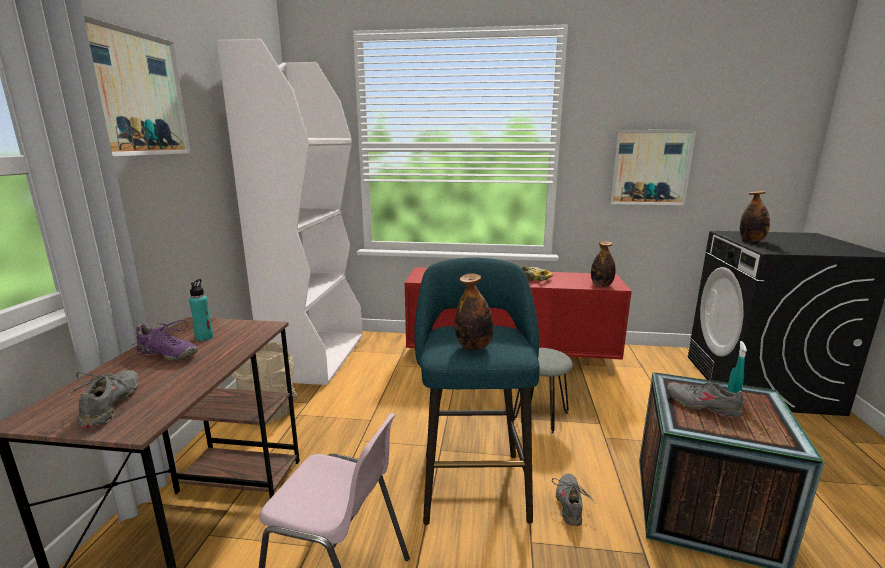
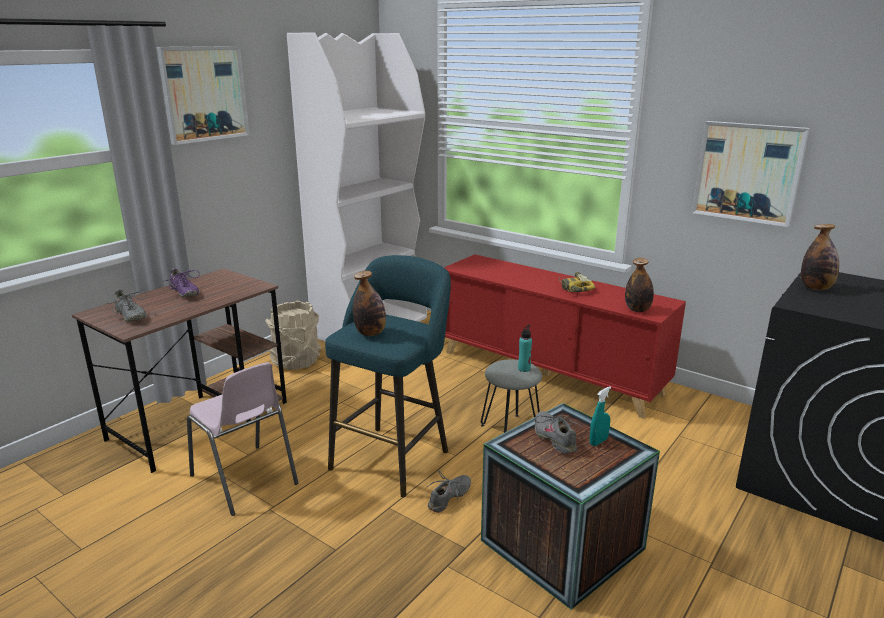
camera: 30 degrees right, 5 degrees up
(112, 405) = (130, 316): grey shoe -> grey shoe turned 120 degrees clockwise
(204, 337) = (215, 286): turquoise bottle -> turquoise bottle (524, 369)

